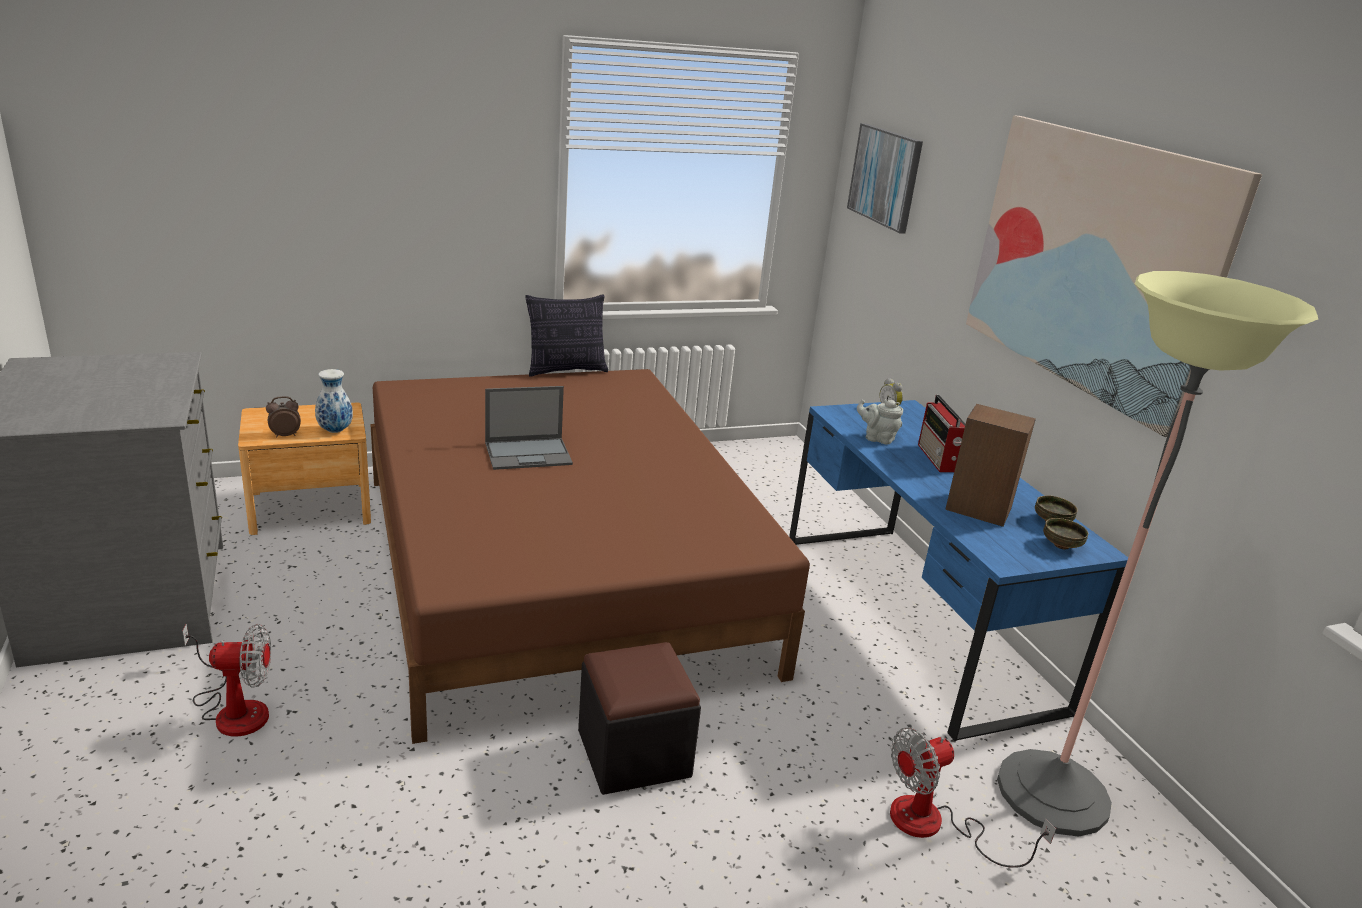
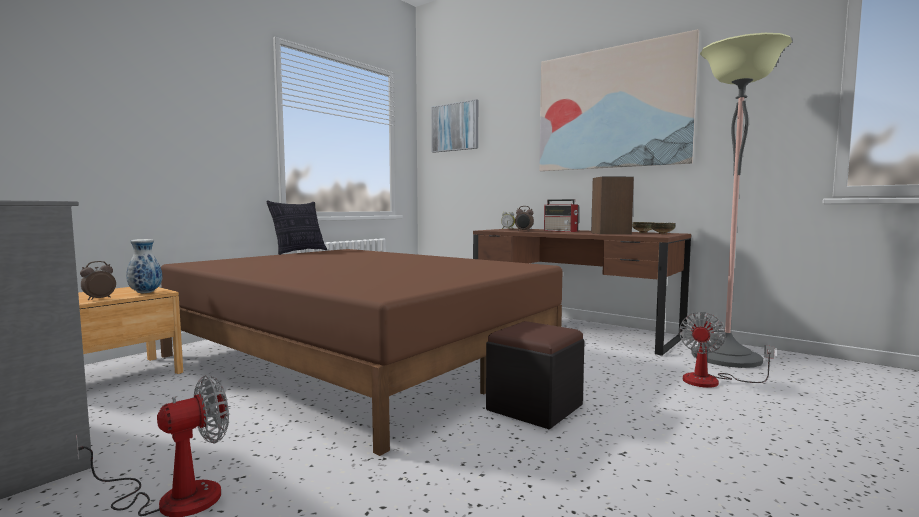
camera: 30 degrees left, 20 degrees down
(529, 454) = (334, 265): laptop -> none
(877, 438) = (524, 231): grey teapot -> alarm clock
(915, 618) = (572, 328): blue desk -> brown desk

